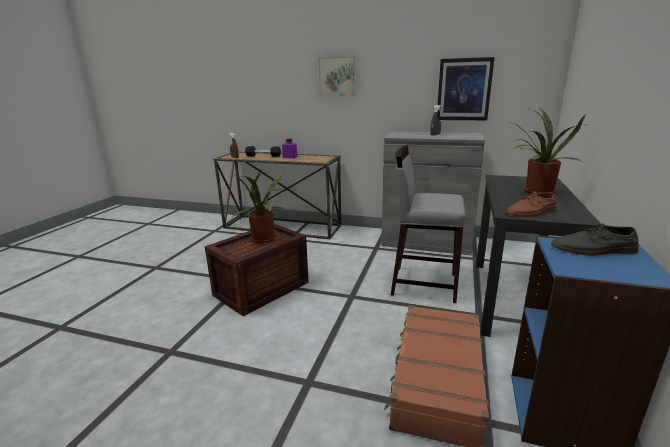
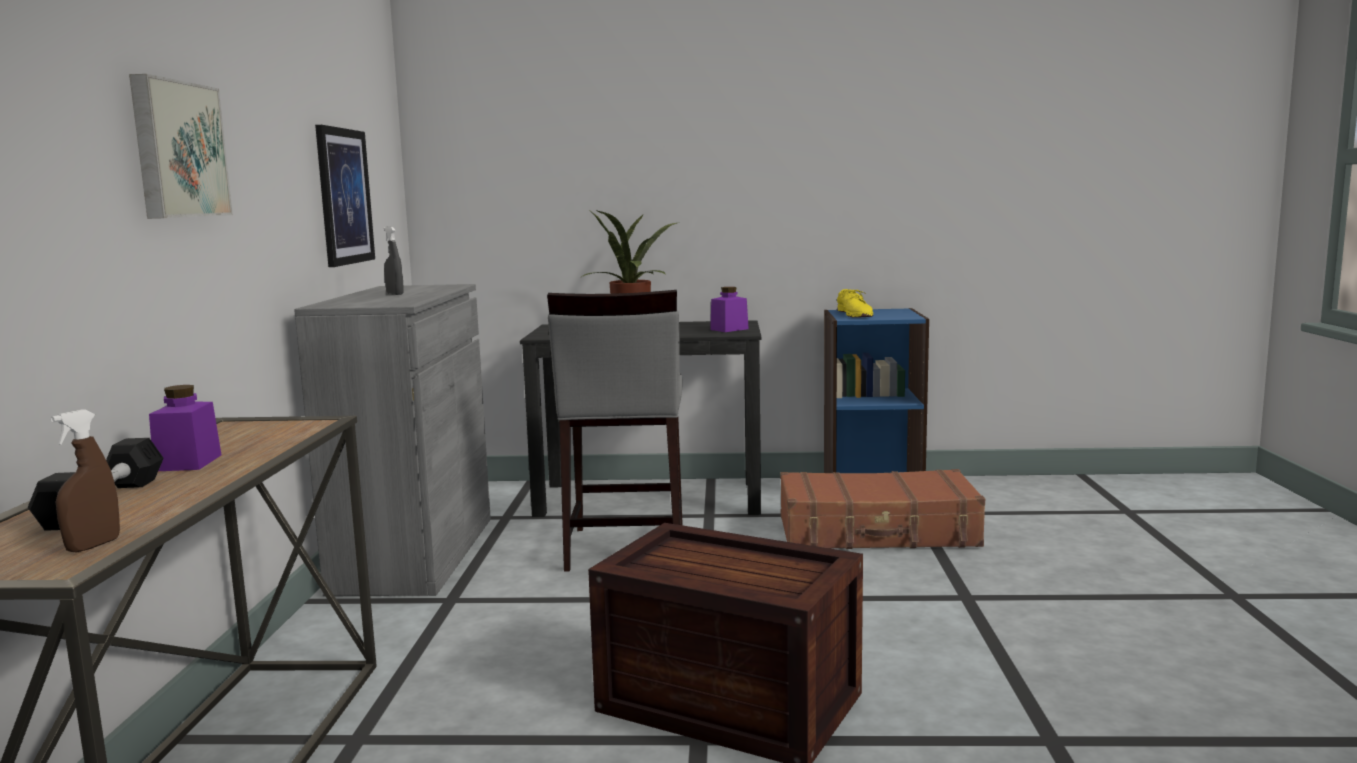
camera: 105 degrees left, 10 degrees down
(265, 239) = (702, 563): potted plant -> none
(531, 212) = (729, 329): brown shoe -> purple jar
(593, 250) = (855, 314): grey shoe -> yellow shoe

